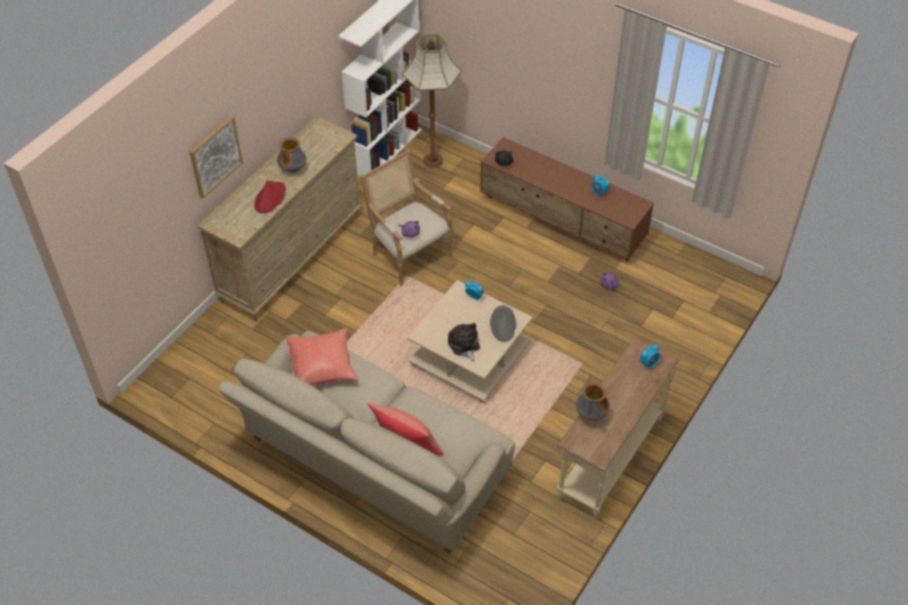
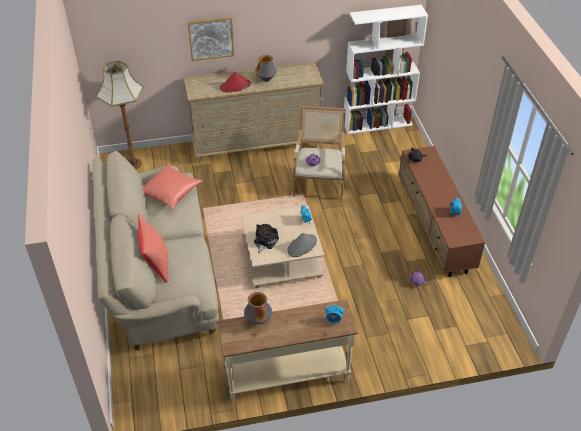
camera: 45 degrees right, 5 degrees down
(433, 161) = (397, 145): floor lamp -> floor lamp (133, 164)

